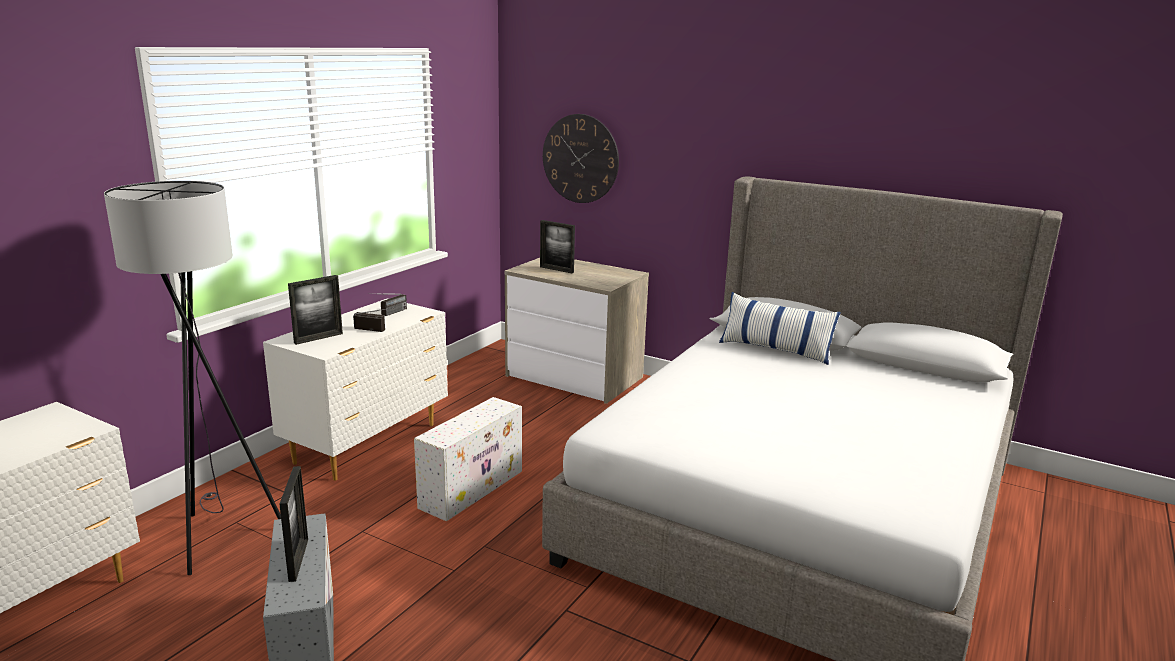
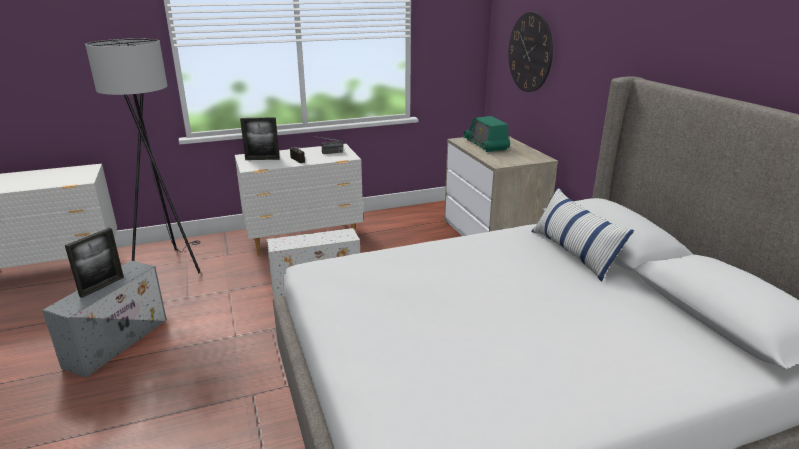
camera: 40 degrees right, 5 degrees up
(556, 269) = (486, 145): picture frame -> radio

